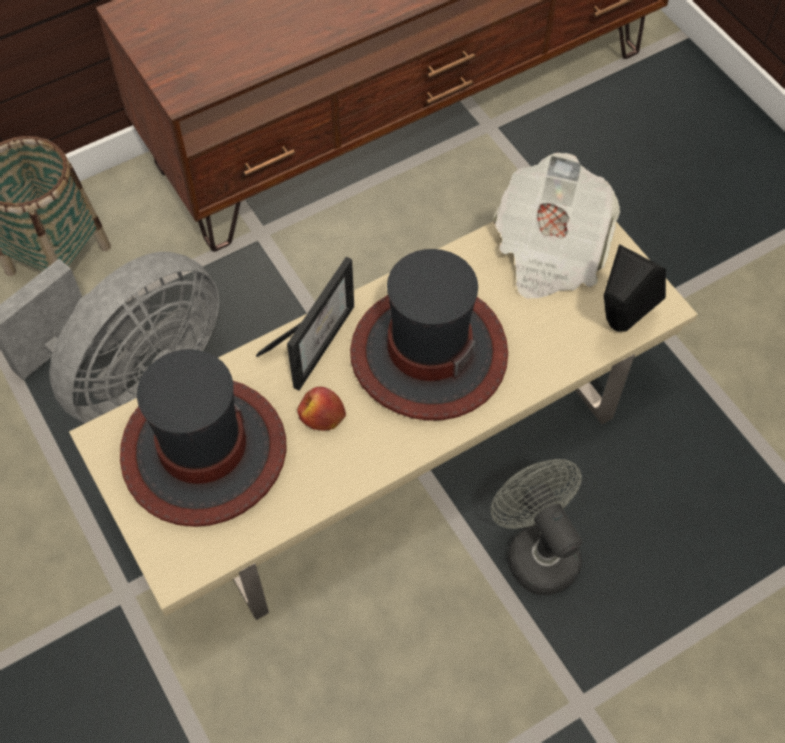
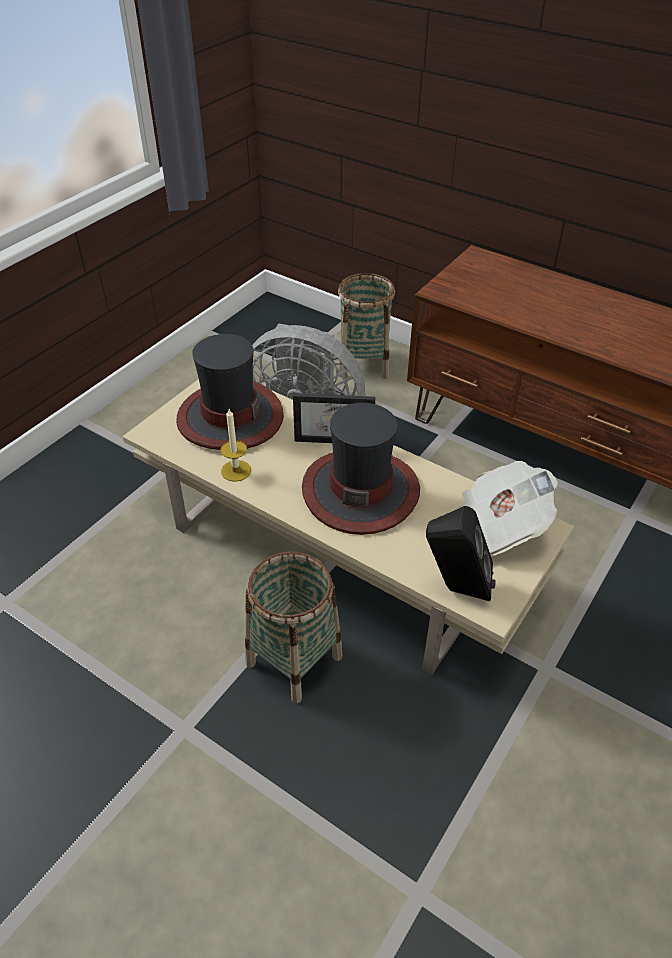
camera: 65 degrees right, 15 degrees down
(319, 480) = (236, 471): none -> candle
(321, 415) = (283, 457): apple -> none
(536, 550) = (293, 660): grey fan -> basket

